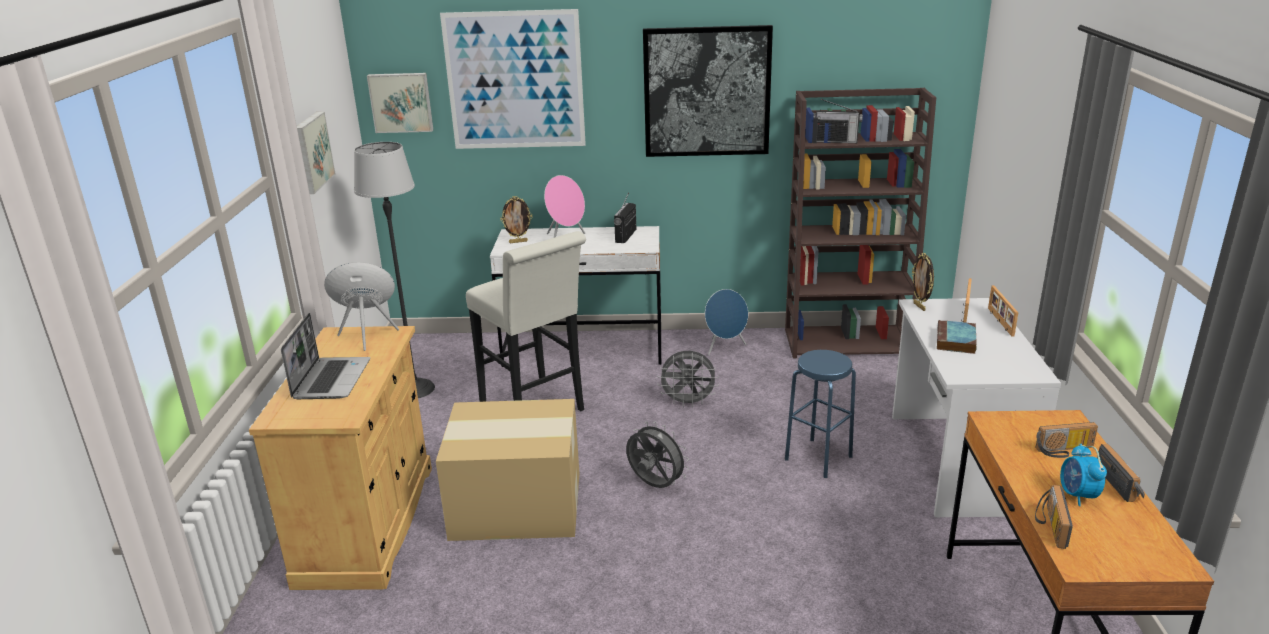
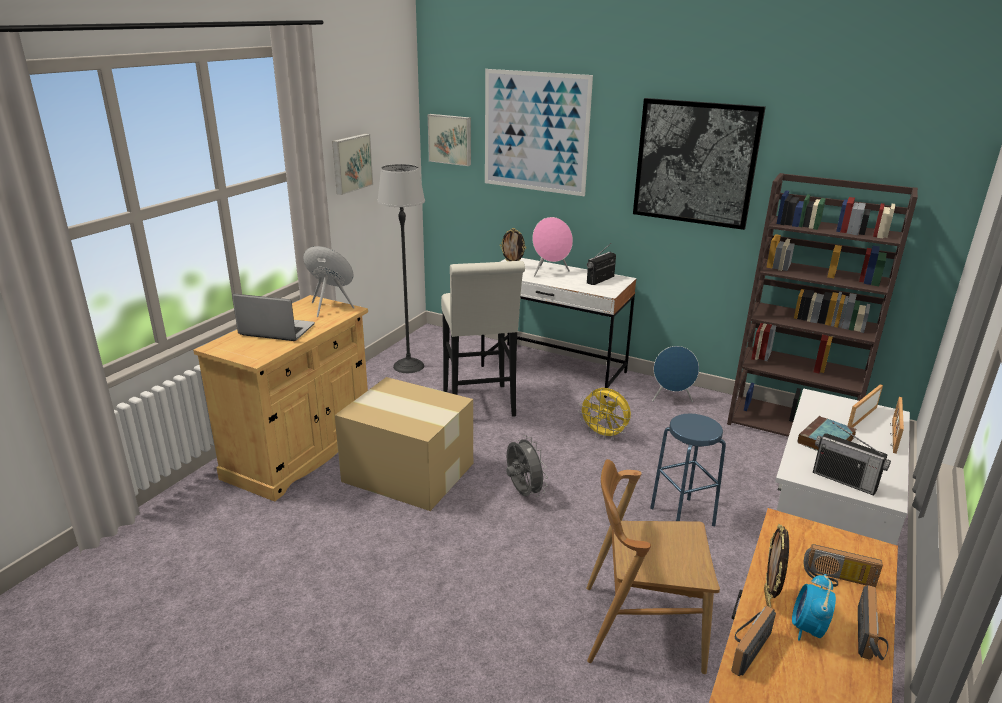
camera: 25 degrees right, 0 degrees up
(331, 379) = (276, 330): laptop -> laptop turned 105 degrees counterclockwise
(688, 402) = (604, 435): grey fan -> yellow fan
(835, 141) = (805, 226): radio -> radio (844, 480)
(858, 569) = (641, 627): none -> brown chair
(920, 306) = (818, 400): picture frame -> picture frame (768, 600)

